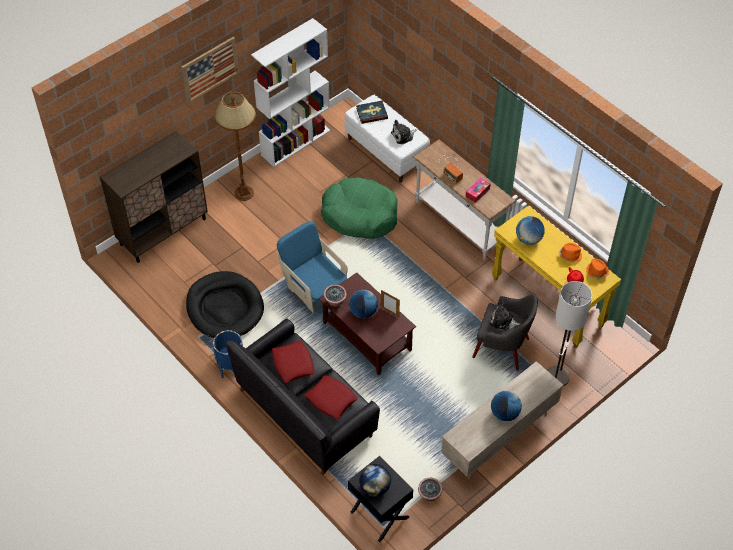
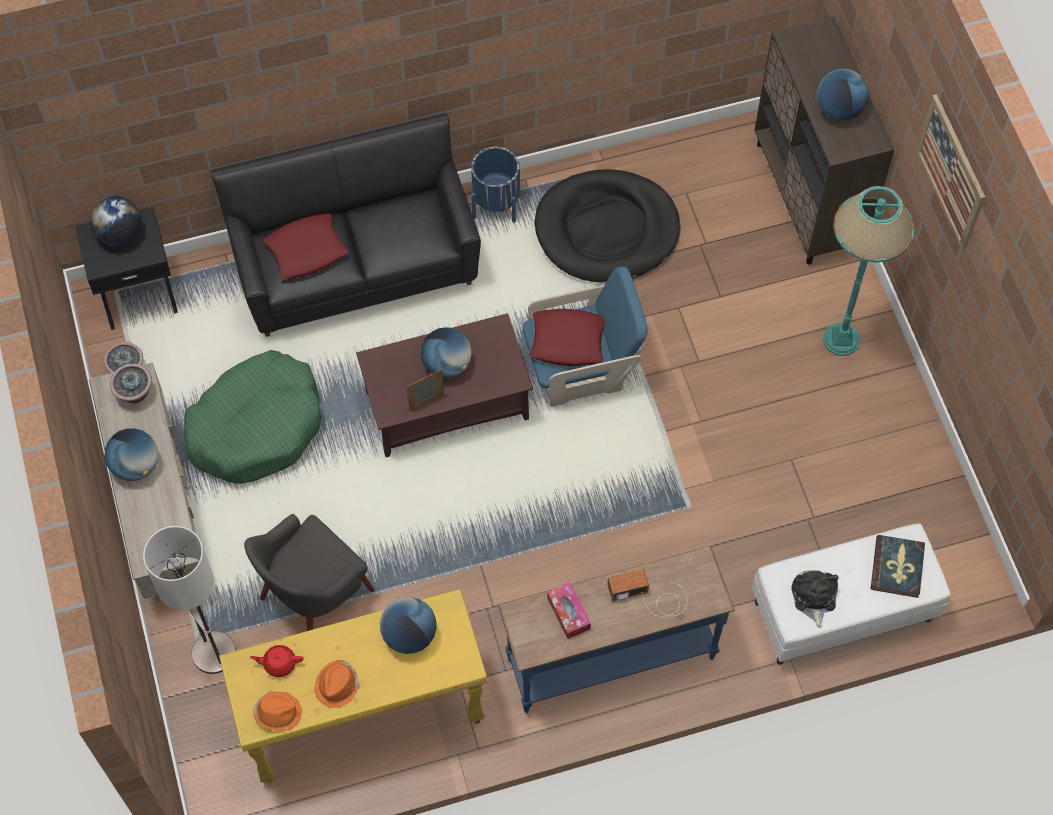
camera: 115 degrees right, 10 degrees up
(161, 157) = (839, 109): none -> globe
(244, 193) = (841, 340): brown floor lamp -> turquoise floor lamp
(293, 364) = (397, 225): red pillow -> red pillow (568, 341)
(296, 142) = (932, 466): white bookcase -> none
(335, 302) = (488, 333): potted plant -> potted plant (135, 393)
(360, 215) = (707, 500): green dog bed -> green dog bed (256, 426)
(459, 223) = (610, 656): white console table -> blue console table
(503, 321) = (313, 562): plush toy -> none

